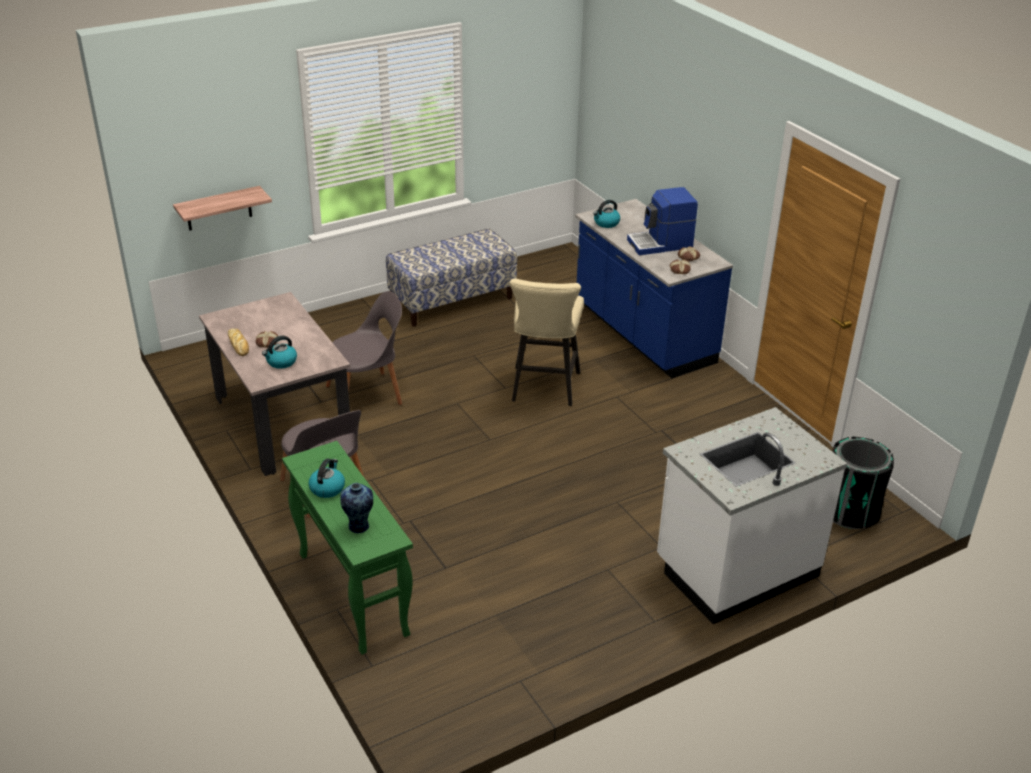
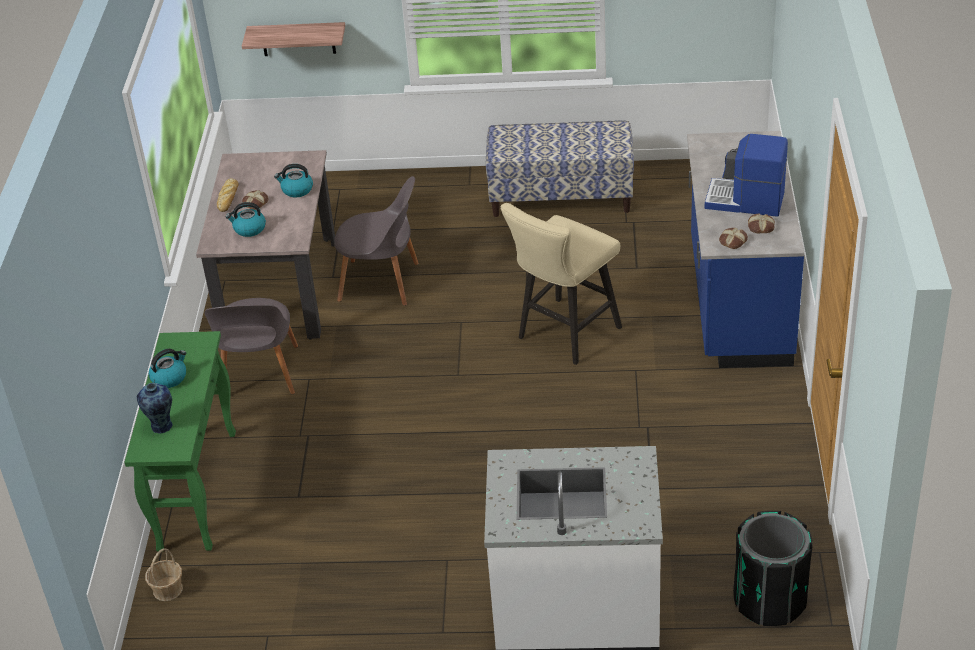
camera: 35 degrees right, 5 degrees up
(399, 680) = (168, 589): none -> basket
(606, 223) = (709, 156): kettle -> kettle (296, 190)

